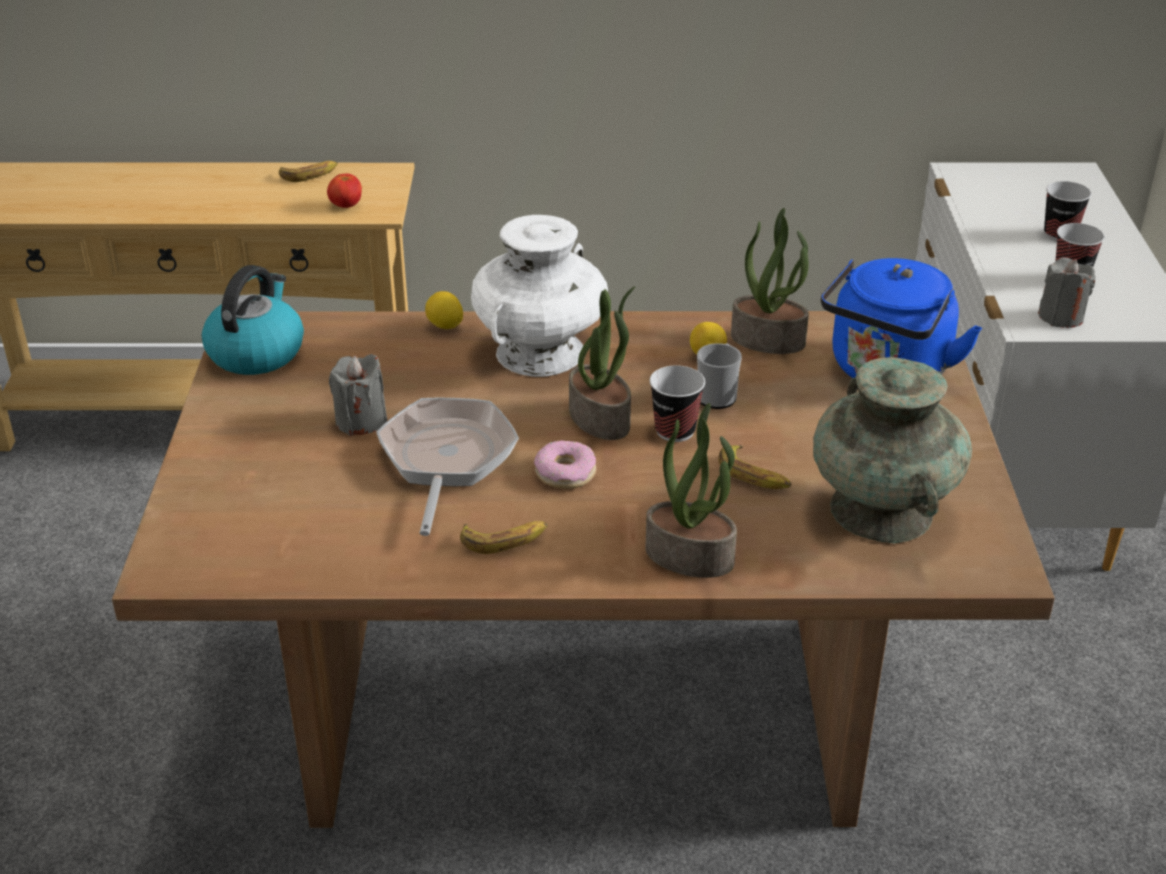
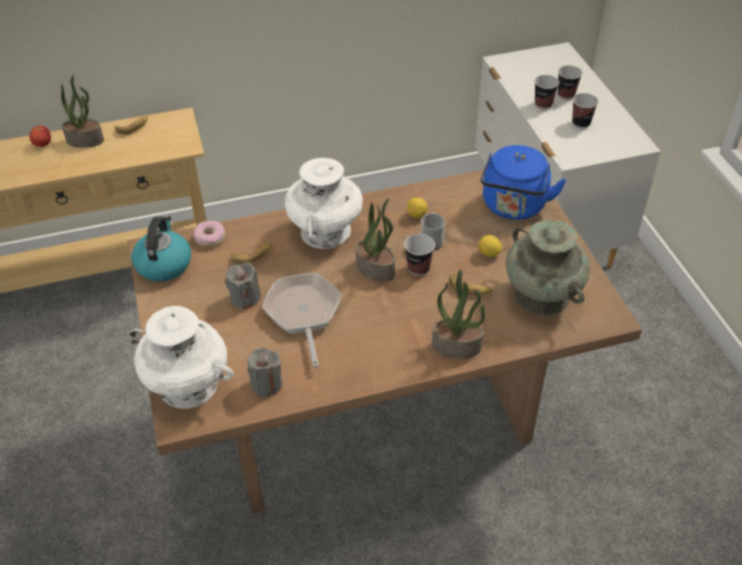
camera: 15 degrees left, 10 degrees up
(207, 523) = (188, 385): none -> white vase
(346, 206) = (165, 146): tomato -> tomato (43, 144)
(445, 326) = (264, 224): lemon -> lemon (489, 254)
(505, 540) = (356, 358): banana -> banana (252, 256)
(565, 473) = (371, 308): donut -> donut (210, 237)
(769, 340) = (445, 198): potted plant -> potted plant (86, 140)
(1011, 242) = (543, 104): none -> cup
(1061, 317) = (584, 149): grey candle -> grey candle (266, 384)

